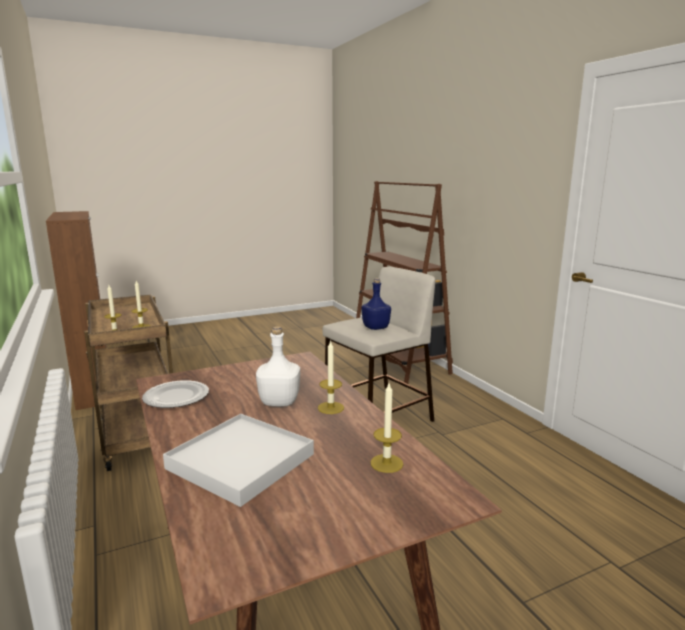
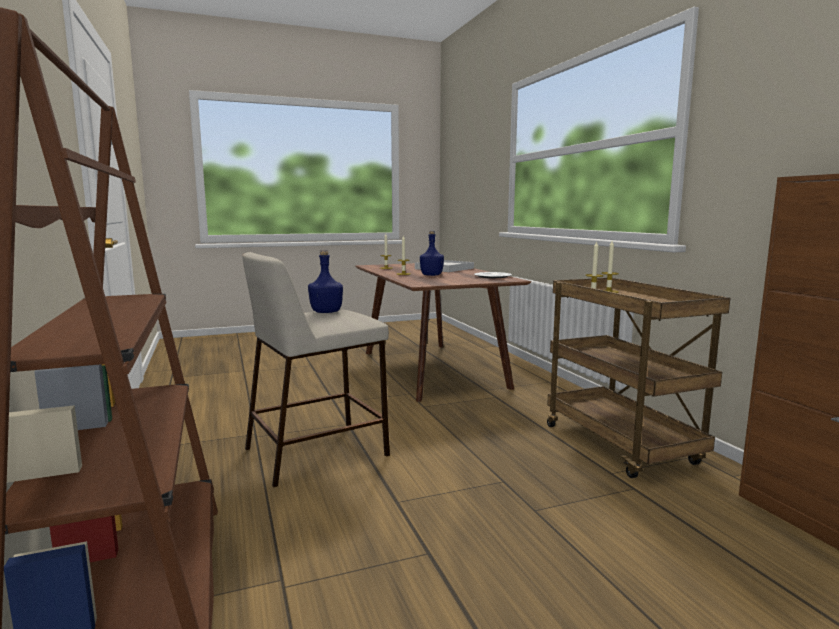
camera: 175 degrees left, 5 degrees down
(280, 402) = (431, 275): white bottle -> blue bottle

